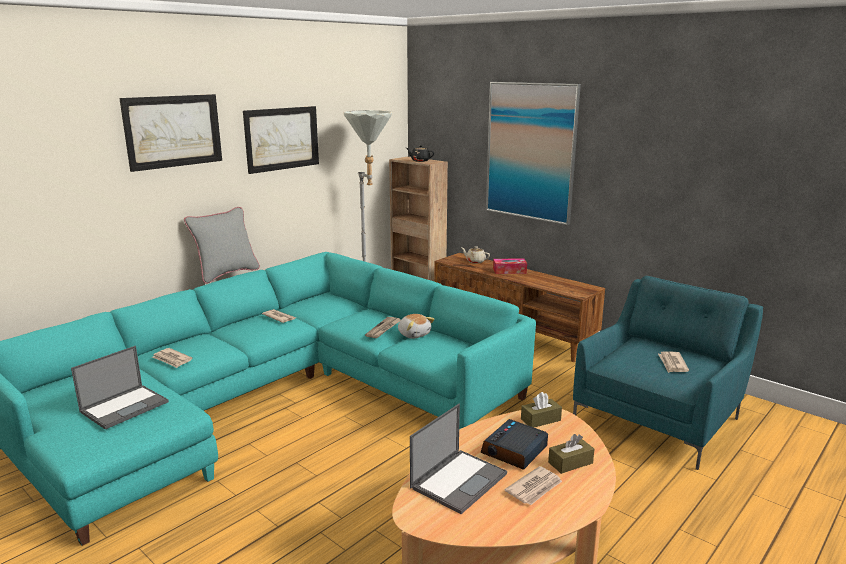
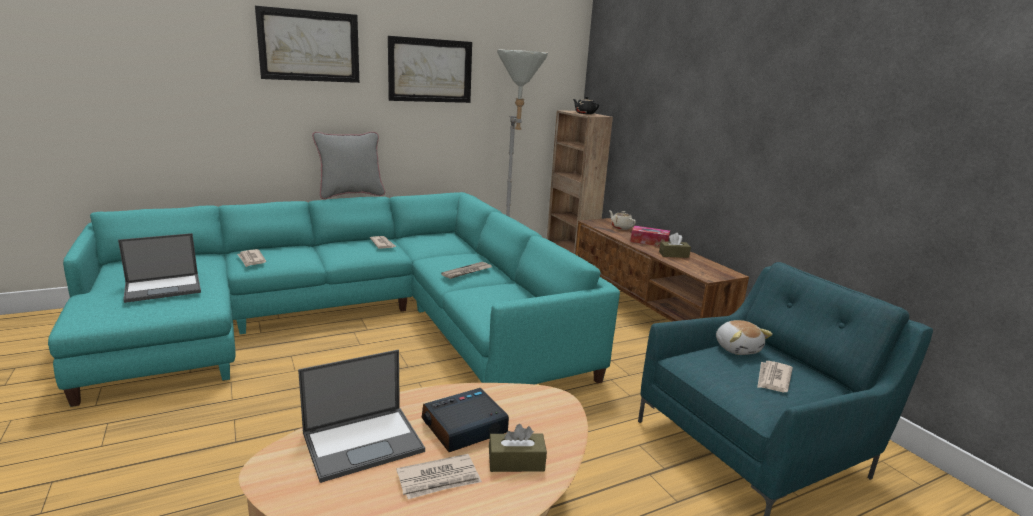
camera: 20 degrees right, 0 degrees up
(414, 334) = (494, 283): plush toy -> plush toy (737, 348)
(530, 152) = (691, 106): picture -> none
(540, 420) = (533, 400): brown tissue box -> brown tissue box (673, 255)

